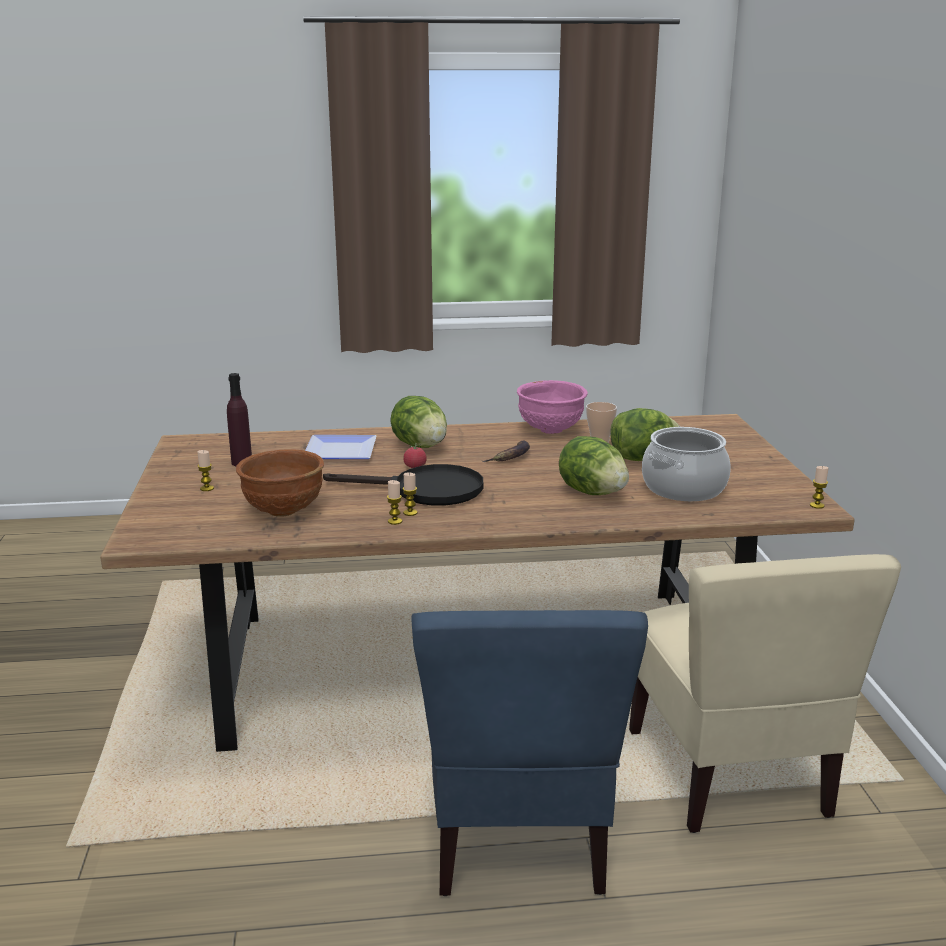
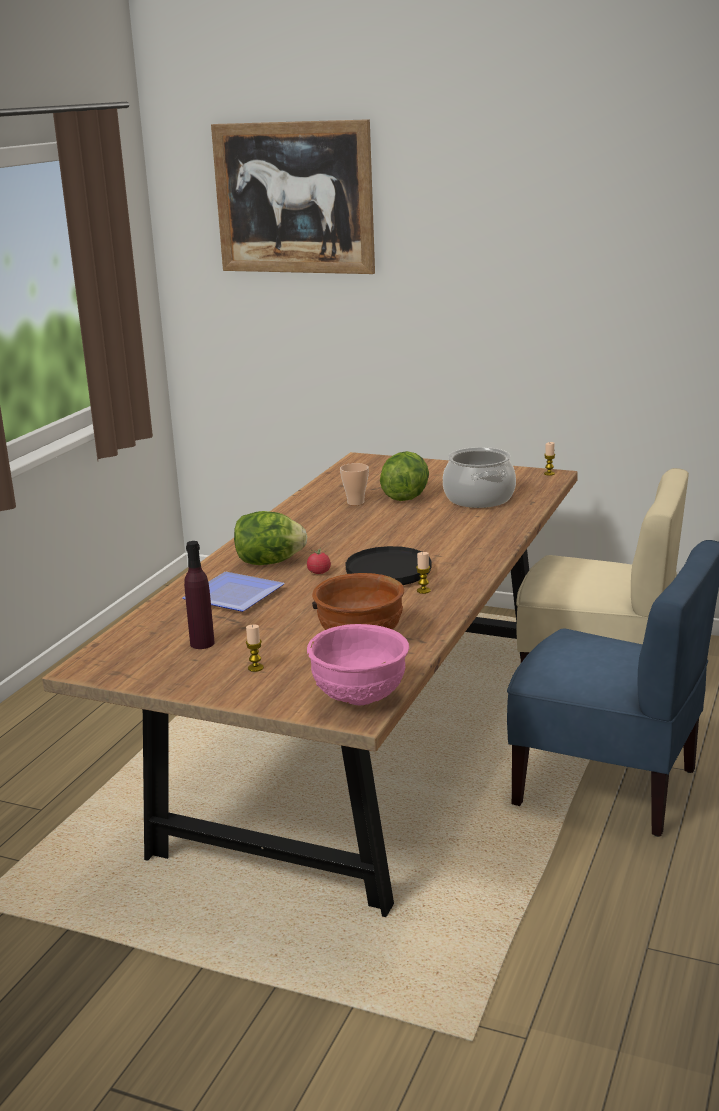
camera: 60 degrees left, 0 degrees up
(395, 521) = (435, 599): candle -> none
(511, 457) = (344, 535): banana -> none
(550, 430) = (301, 511): pink bowl -> pink bowl (361, 699)
(592, 492) = (454, 525): lettuce -> none
(790, 128) = (294, 198): none -> picture

